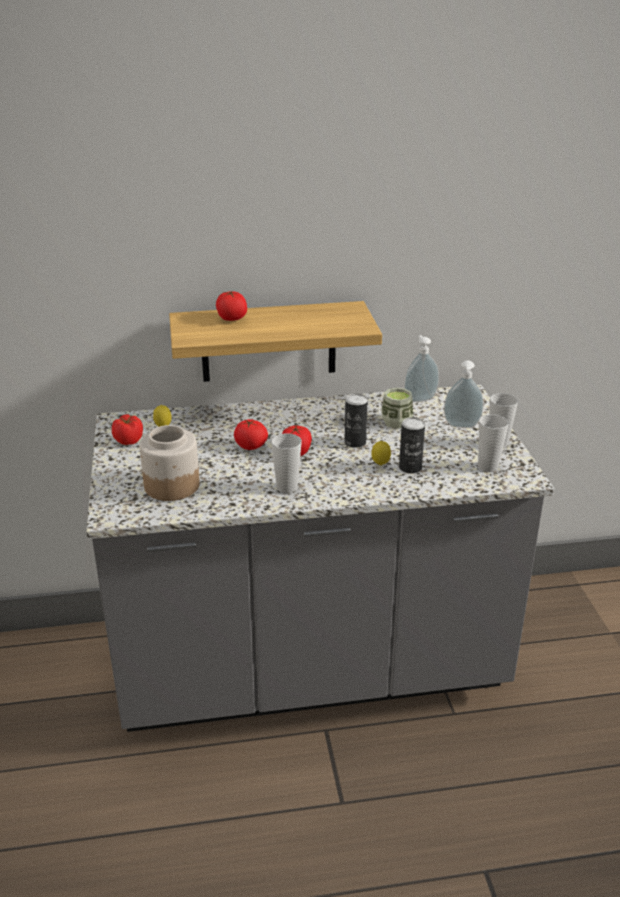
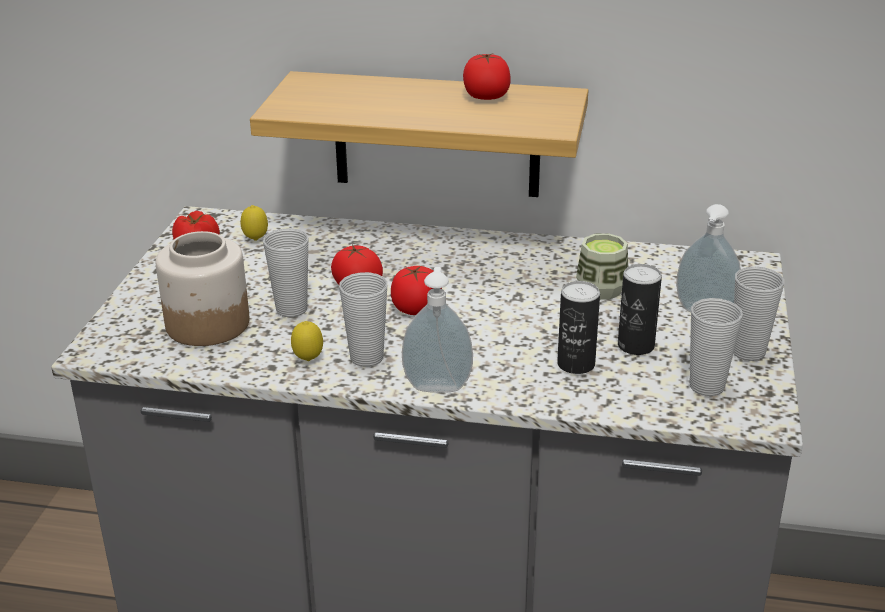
camera: 20 degrees right, 0 degrees up
(219, 467) = (291, 309): none -> cup
(231, 318) = (368, 89): tomato -> tomato (486, 97)
(355, 442) = (515, 309): can -> can (636, 346)
(380, 465) = (532, 350): lemon -> lemon (308, 360)
(419, 398) = (662, 259): soap dispenser -> soap dispenser (437, 385)

